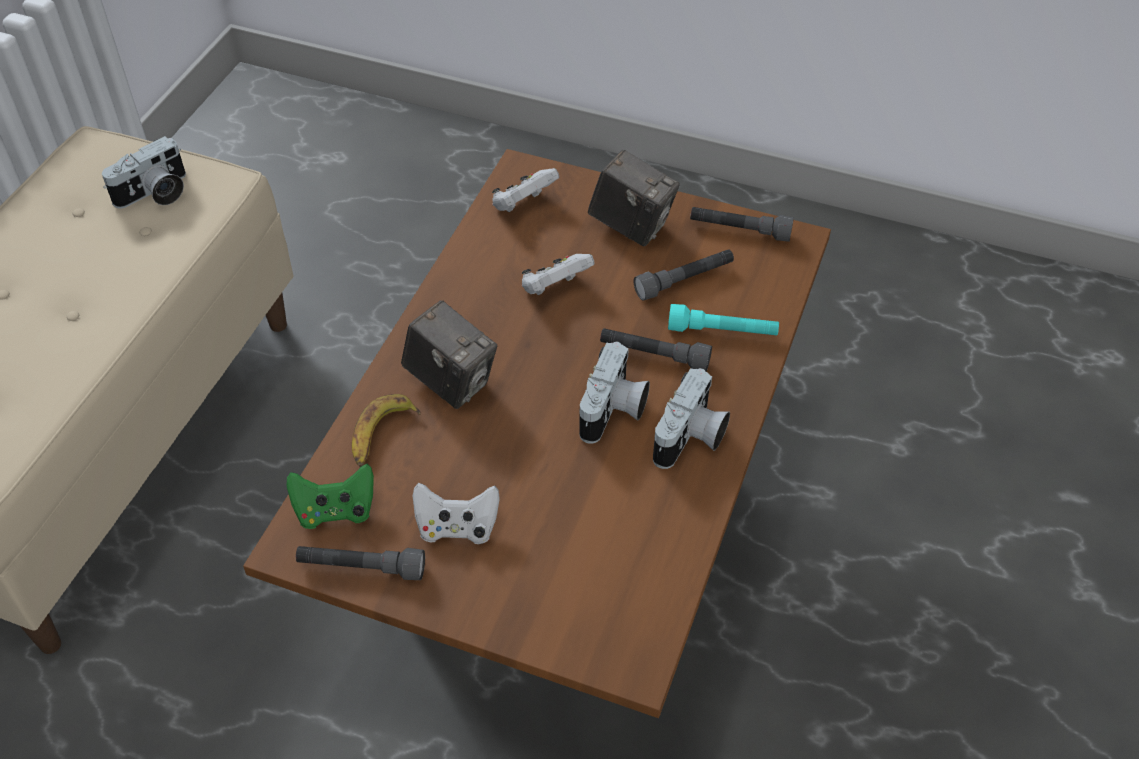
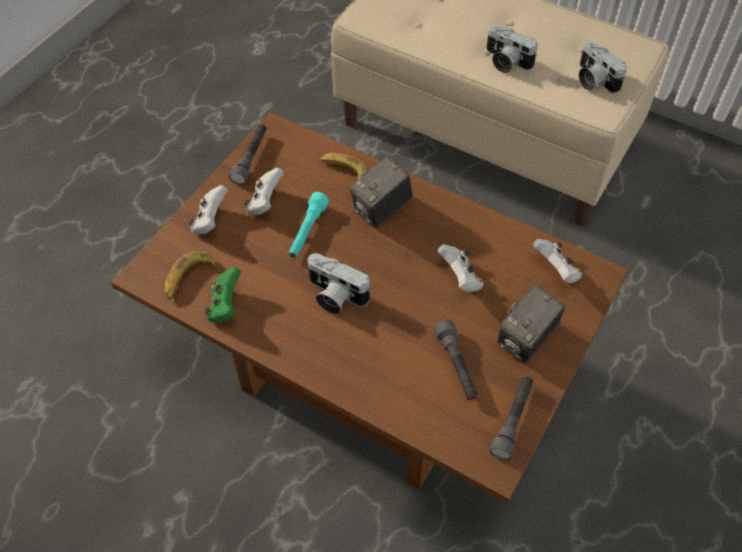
camera: 100 degrees right, 5 degrees up
(335, 510) = (294, 149): green game controller -> green game controller (225, 306)
(507, 595) = (210, 221): none -> white game controller
(627, 596) = (188, 278): none -> banana
(654, 356) = (381, 329): grey flashlight -> none
(691, 439) = (299, 337): camera -> camera (505, 62)
(722, 332) = (397, 380): turquoise flashlight -> turquoise flashlight (307, 232)

